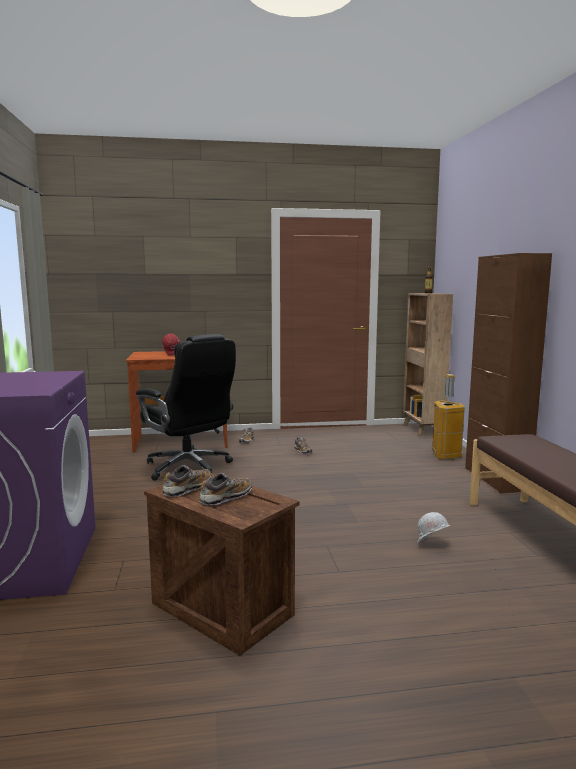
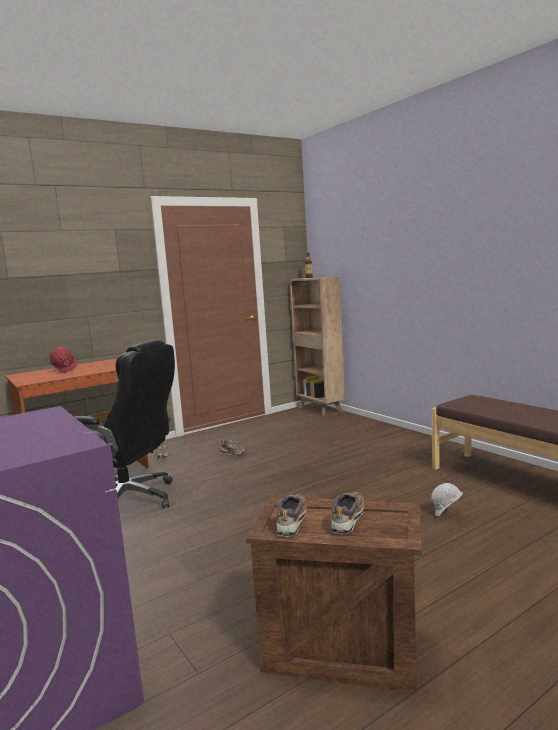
camera: 25 degrees left, 0 degrees up
(444, 455) = (364, 429): trash can -> none
(496, 479) = (426, 441): brown cabinet -> none

